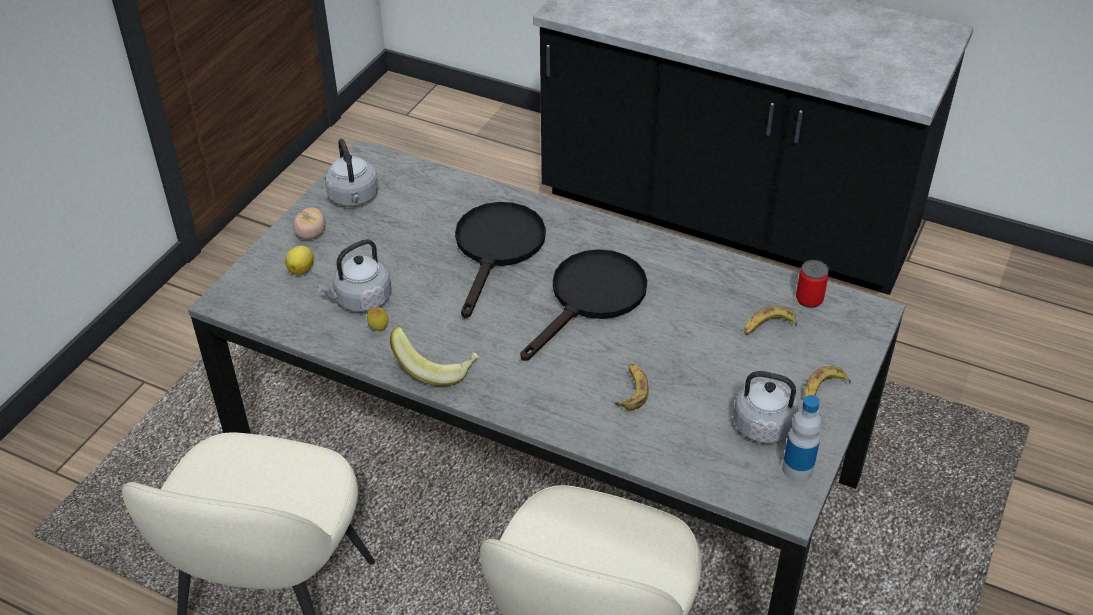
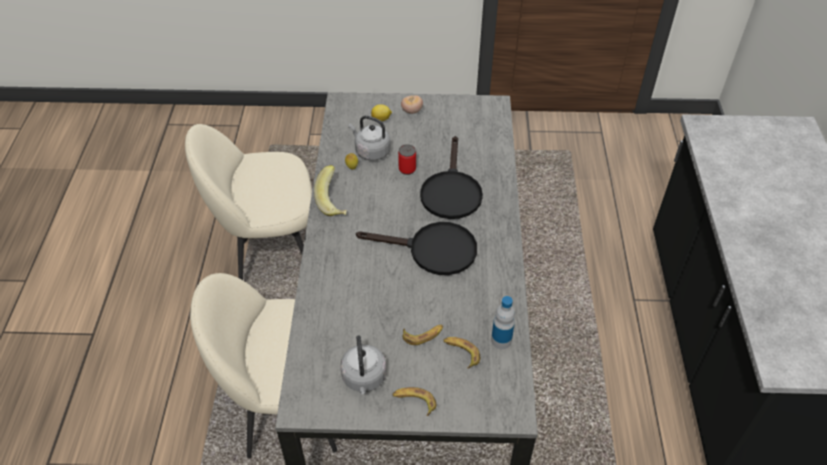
camera: 65 degrees right, 5 degrees up
(354, 198) = (454, 115): grey kettle -> none
(497, 249) = (451, 191): black frying pan -> black frying pan turned 105 degrees clockwise
(631, 390) = (362, 297): banana -> banana (423, 335)
(797, 469) = (333, 406): bottle -> bottle (501, 340)
(809, 299) = (504, 370): can -> can (407, 169)

